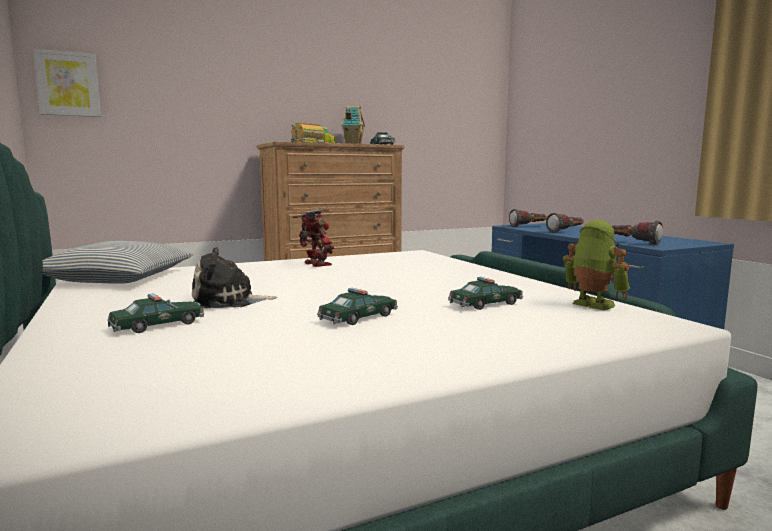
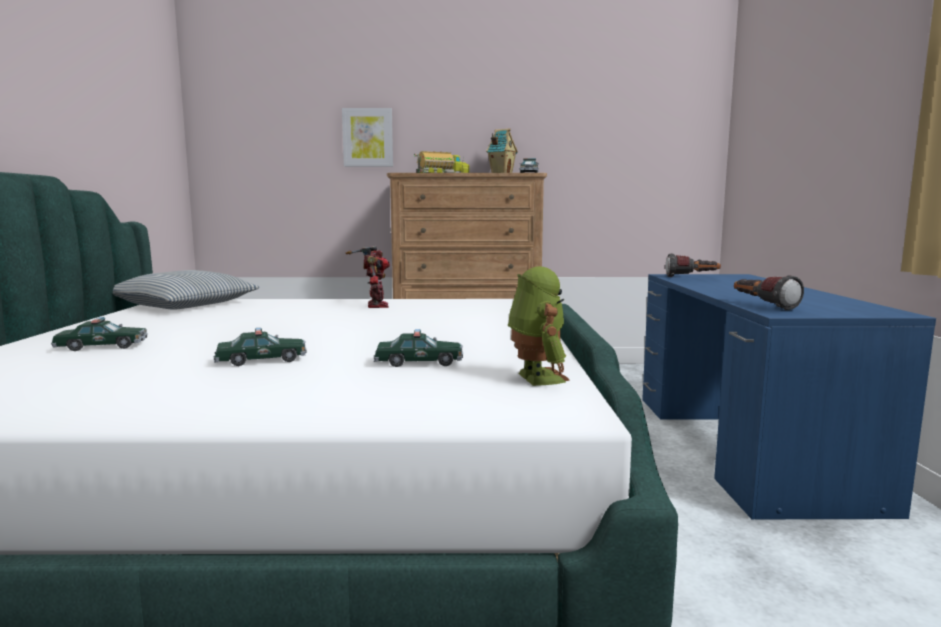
camera: 25 degrees right, 0 degrees up
(68, 84) = (223, 124): picture -> picture (368, 137)
(228, 301) = (205, 333): plush toy -> none
(566, 231) = (720, 286): flashlight -> none

